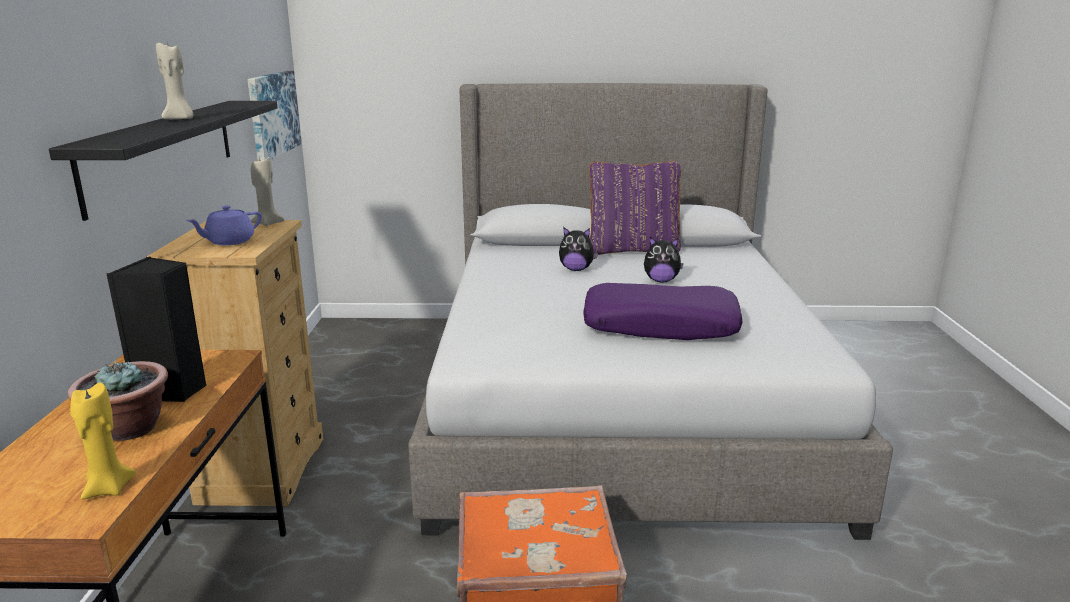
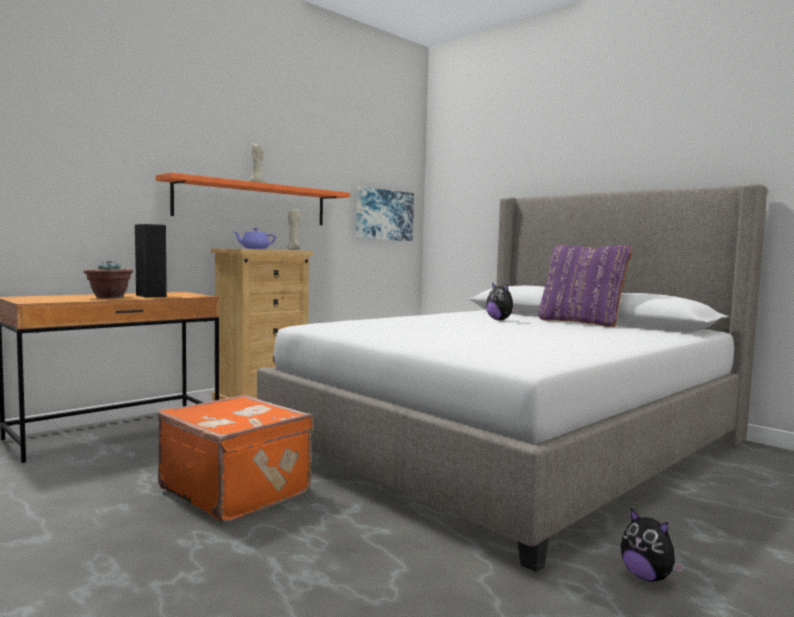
camera: 45 degrees right, 15 degrees down
(108, 489) = (55, 300): yellow candle -> none
(163, 151) = (253, 203): black shelf -> orange shelf
(660, 326) = (462, 337): purple pillow -> none
(661, 281) = (544, 330): plush toy -> plush toy (647, 577)

